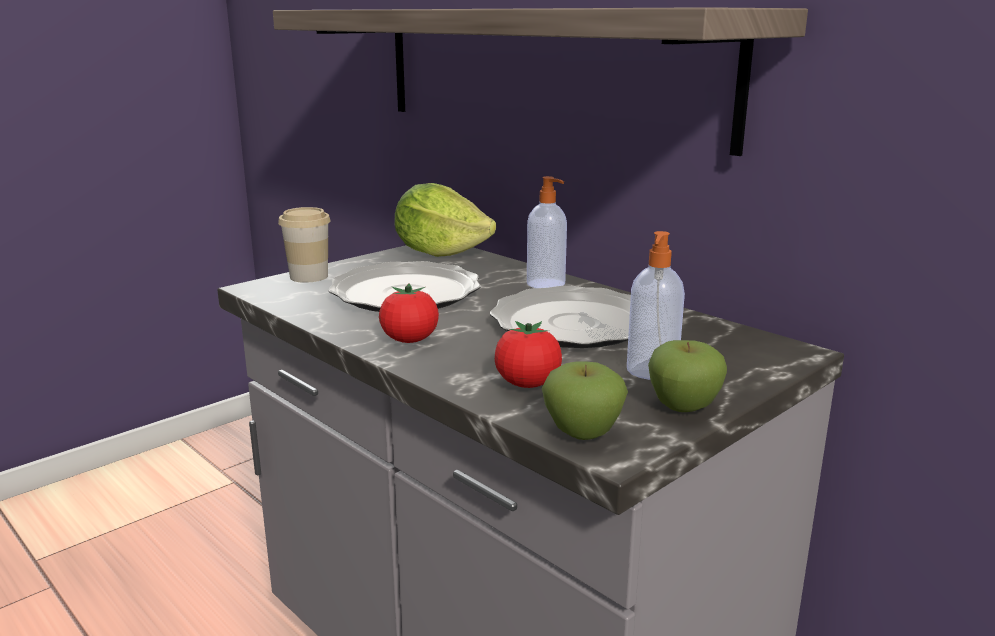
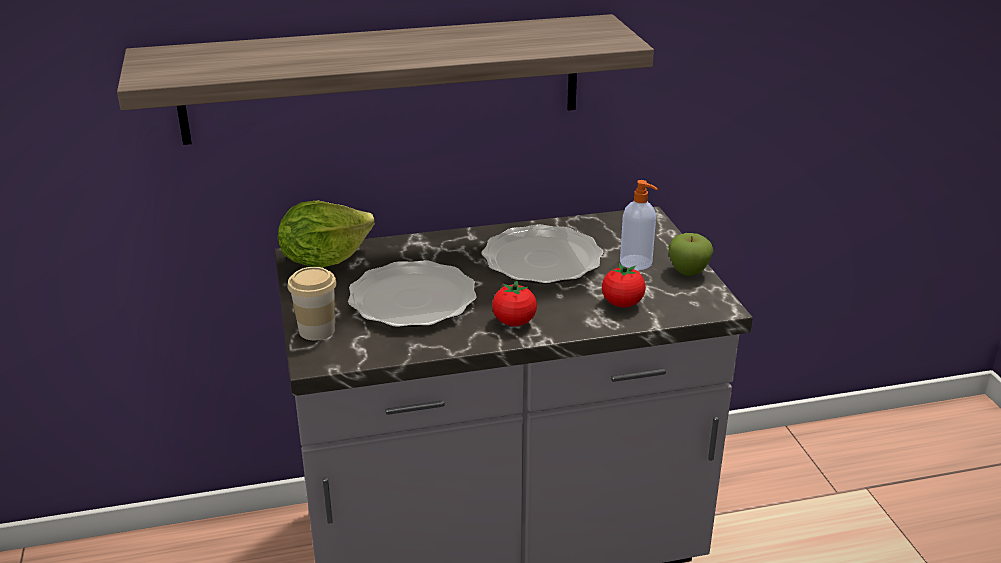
camera: 60 degrees left, 10 degrees up
(546, 284) = (456, 244): soap dispenser -> none
(582, 434) = (697, 308): apple -> none

